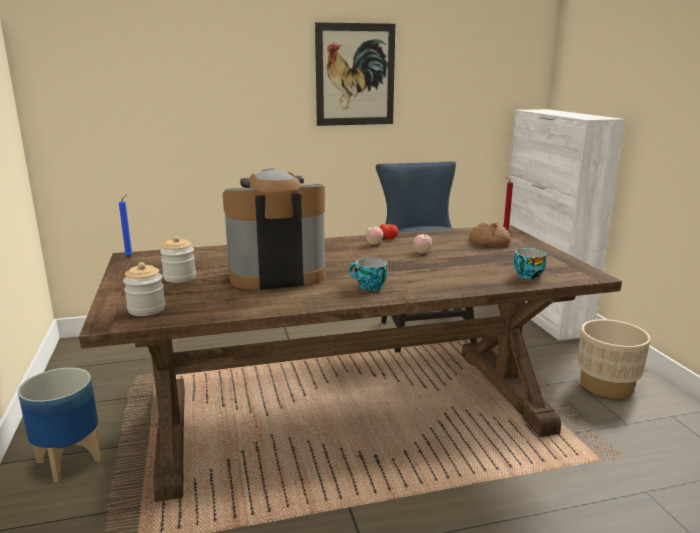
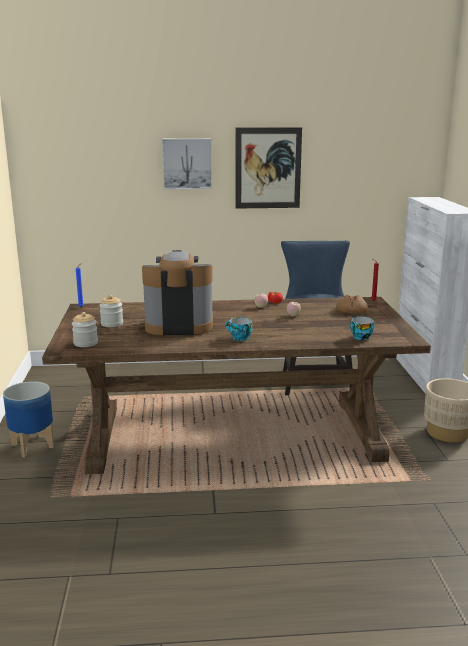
camera: 10 degrees right, 0 degrees up
(255, 68) = (187, 163): none -> picture

